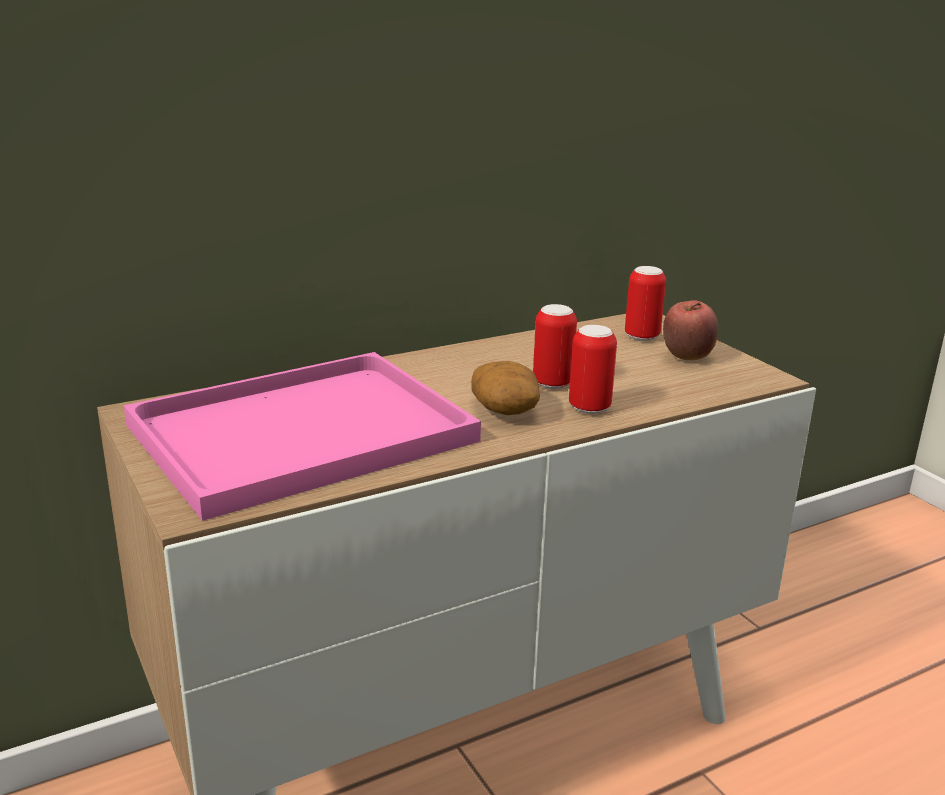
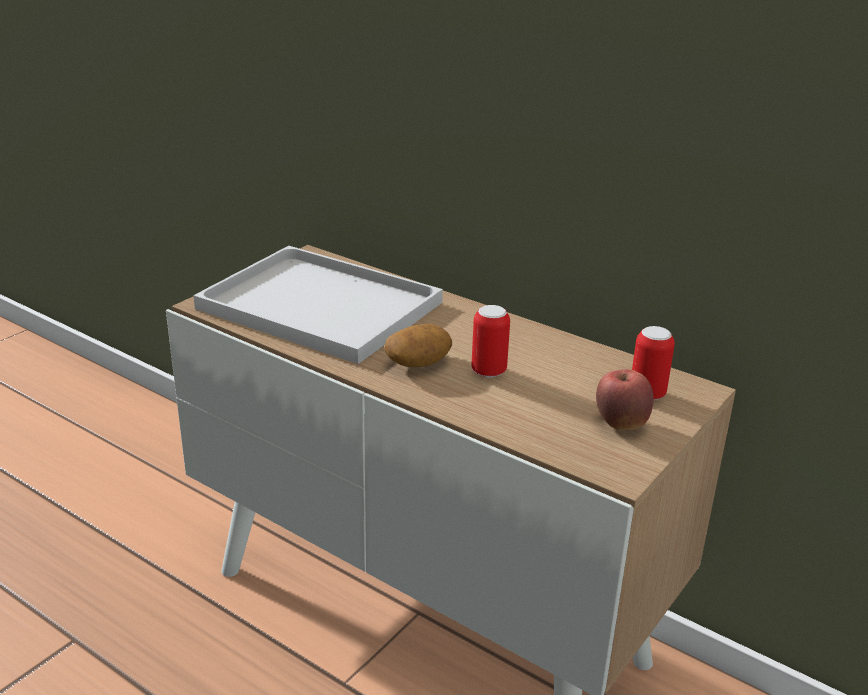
camera: 65 degrees right, 5 degrees up
(297, 436) = (315, 305): pink tray -> white tray
(589, 407) = (456, 395): can -> none

